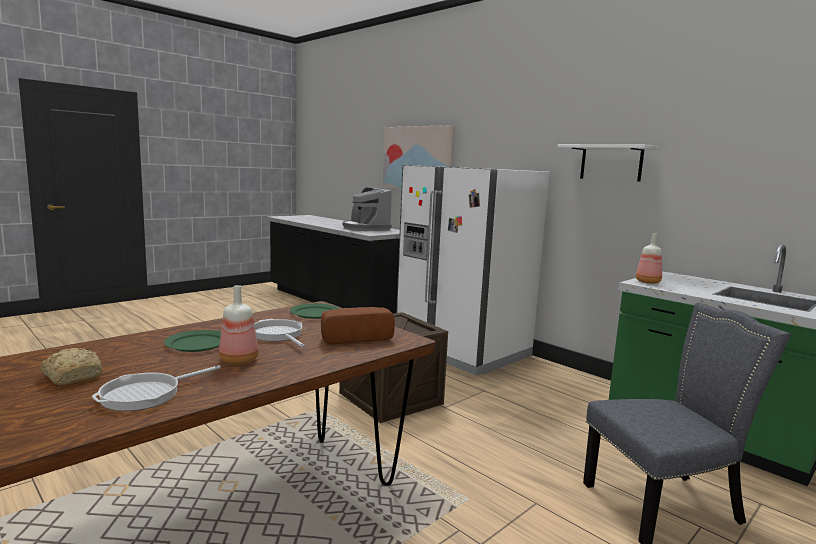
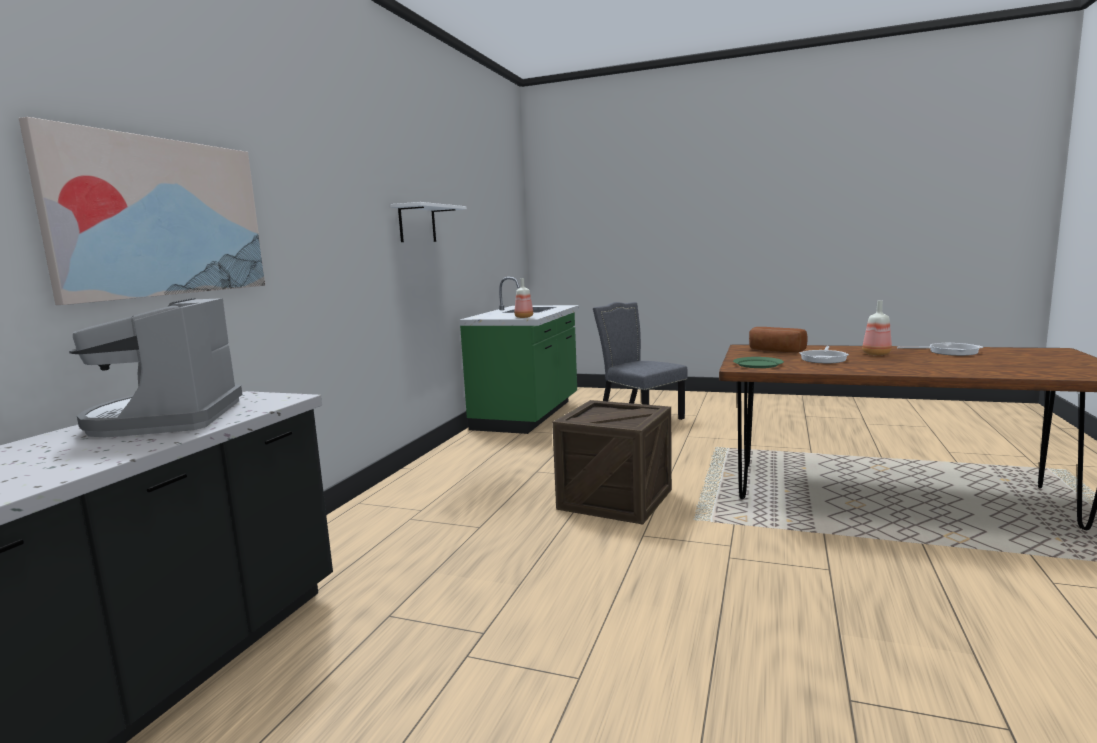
camera: 115 degrees left, 0 degrees up
(73, 376) = (996, 363): bread -> none
(197, 344) = (894, 363): green plate -> none
(365, 228) = (166, 419): coffee machine -> coffee machine turned 135 degrees clockwise
(462, 351) = (417, 501): white fridge -> none

